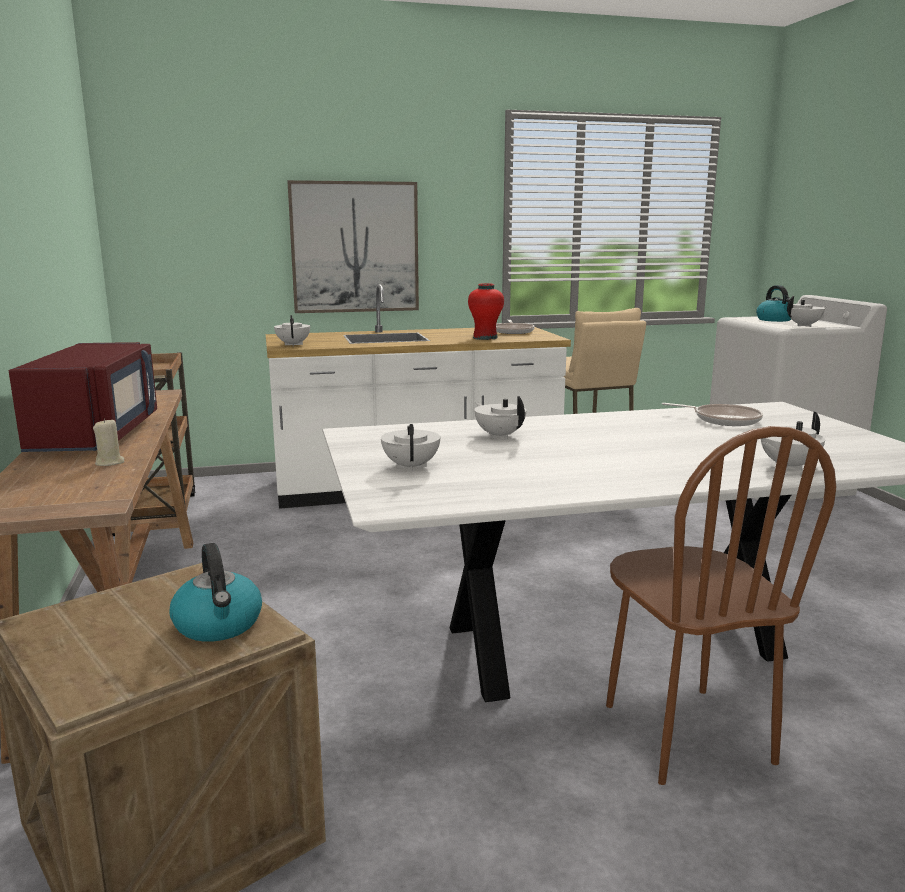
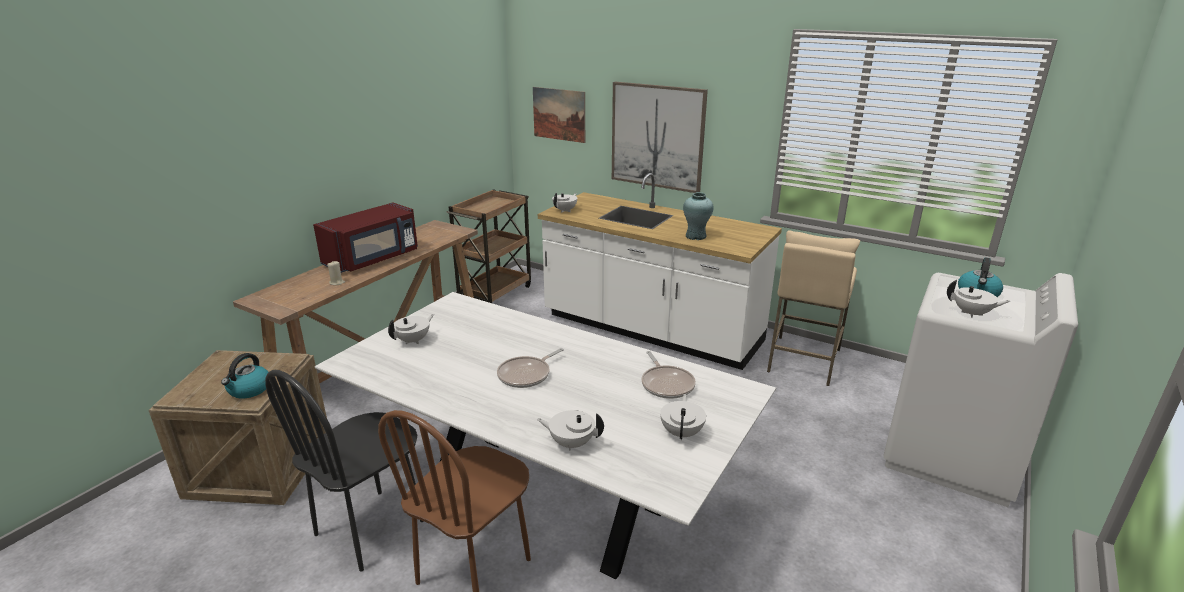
camera: 45 degrees right, 10 degrees up
(197, 234) = (559, 114): none -> picture
(485, 338) = (696, 236): red vase -> turquoise vase
(498, 780) = (370, 528): none -> black chair
(499, 435) = (506, 335): white teapot -> white teapot (682, 433)
(513, 331) = (740, 233): frying pan -> frying pan (526, 375)

